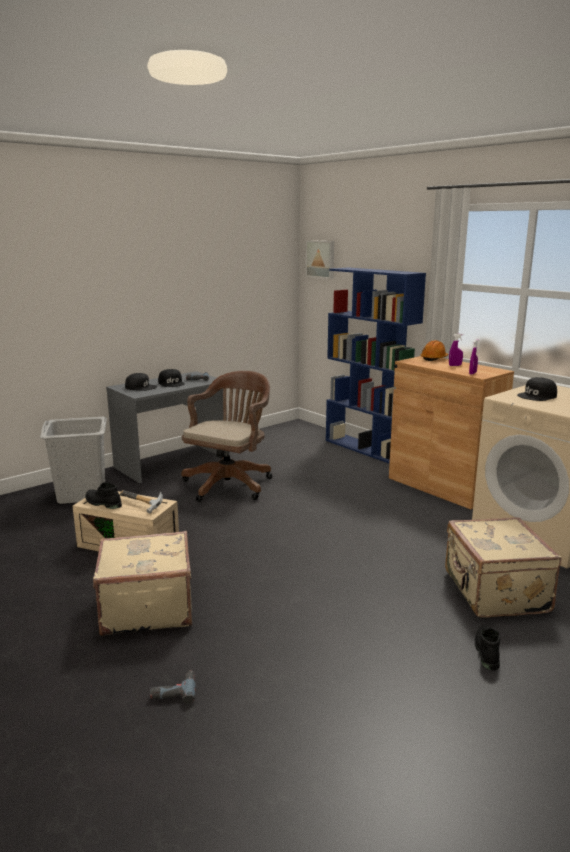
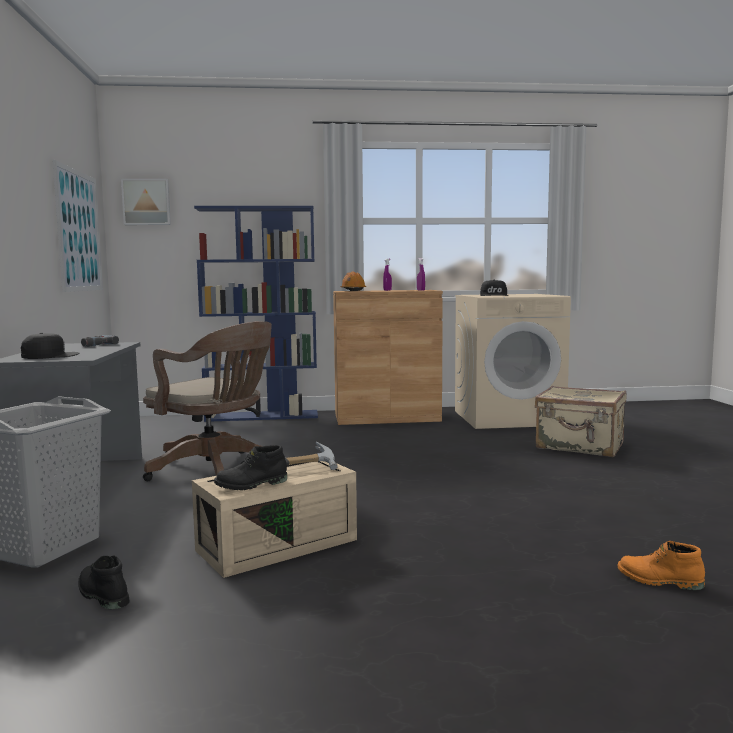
camera: 55 degrees left, 10 degrees down
(146, 608) = (464, 563): beige suitcase -> none
(171, 383) = (78, 350): black cap -> none
(173, 691) = (659, 581): power drill -> orange boot
(230, 483) = (216, 470): brown office chair -> brown office chair turned 150 degrees clockwise
(249, 288) = (79, 231): none -> picture
(486, 651) = (661, 467): black boot -> black boot (102, 595)

